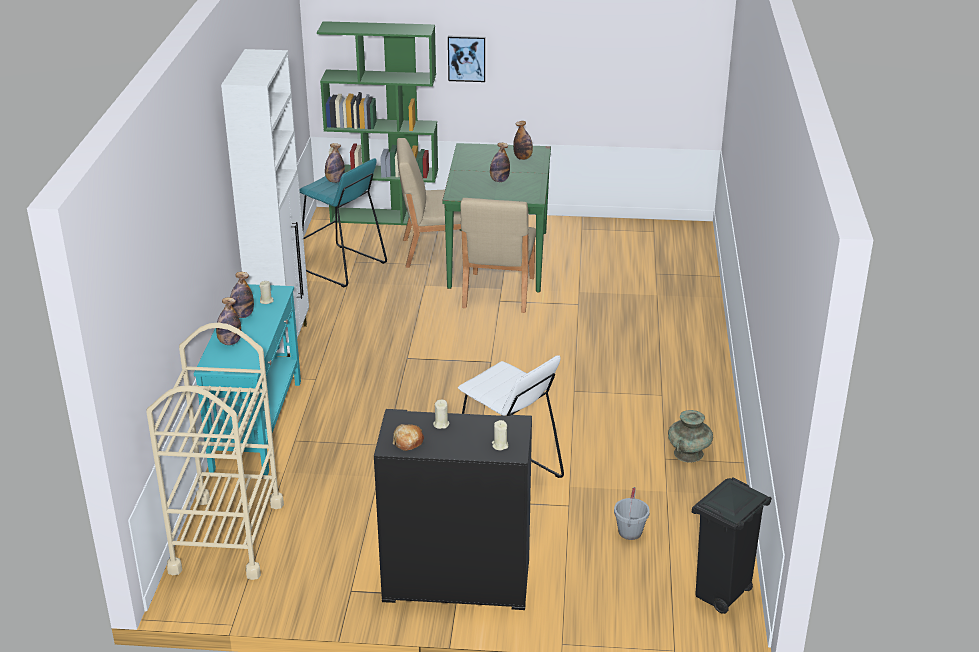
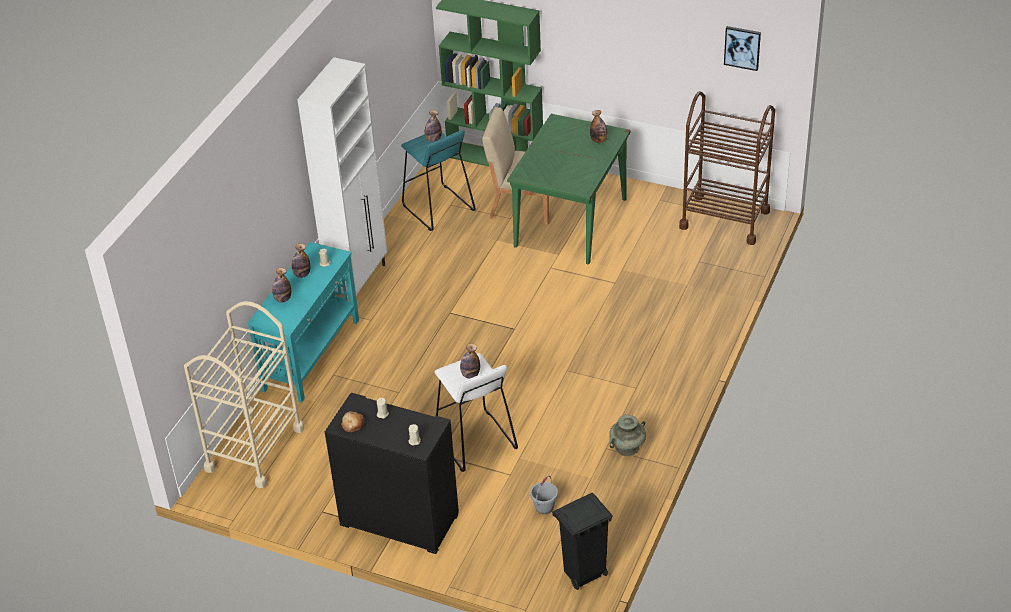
camera: 20 degrees right, 10 degrees up
(466, 58) = (567, 41): picture -> picture (742, 47)
(498, 293) = (553, 259): beige chair -> none
(499, 180) = (565, 164): bottle -> bottle (470, 375)
(659, 235) = (724, 219): none -> brown cart

